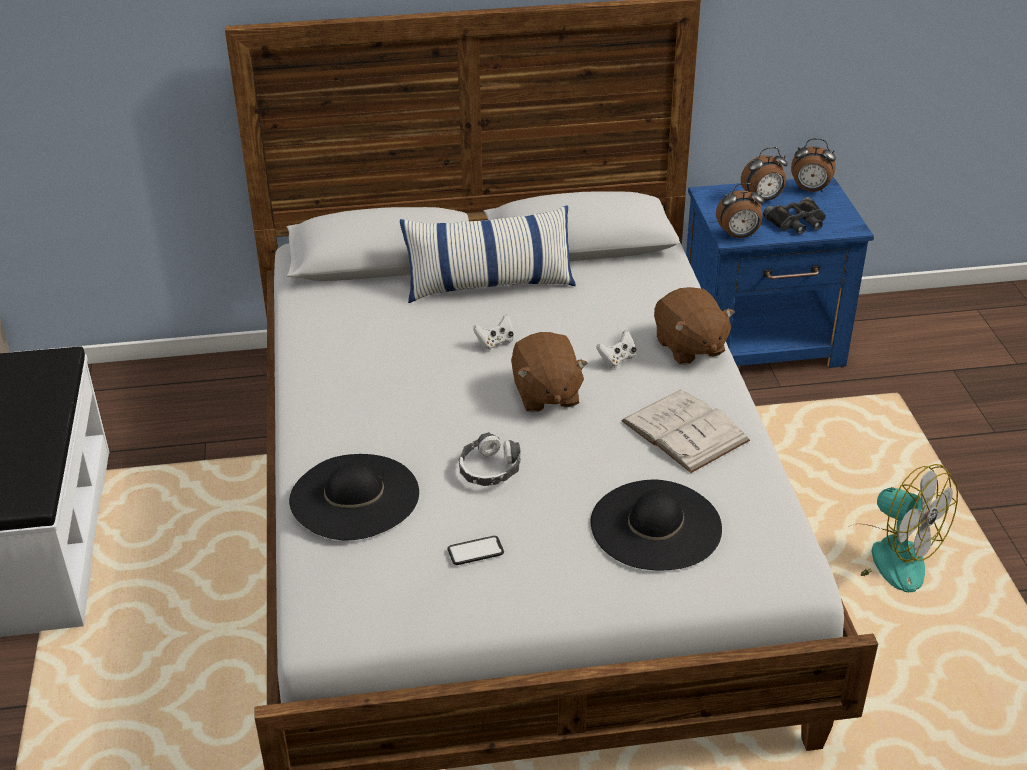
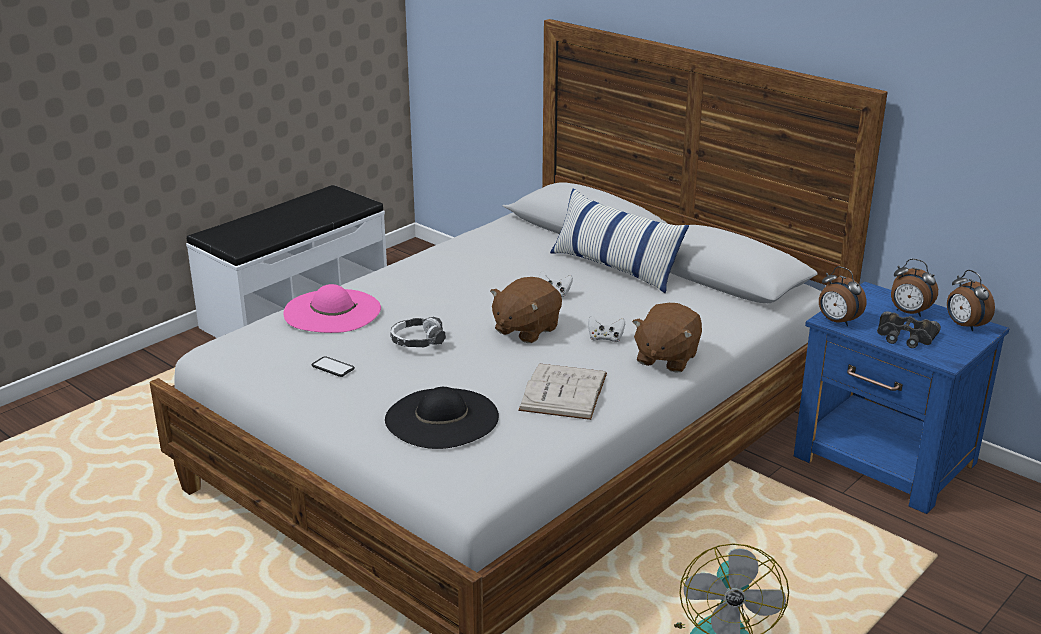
camera: 50 degrees right, 10 degrees down
(354, 496) = (332, 311): black hat -> pink hat

